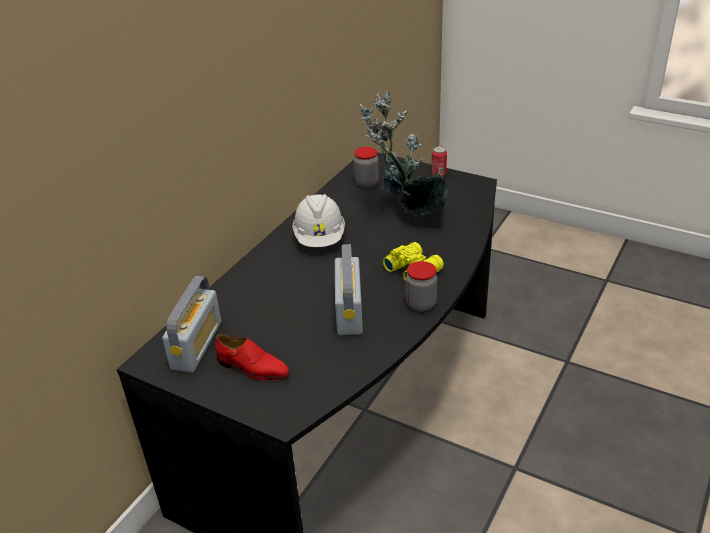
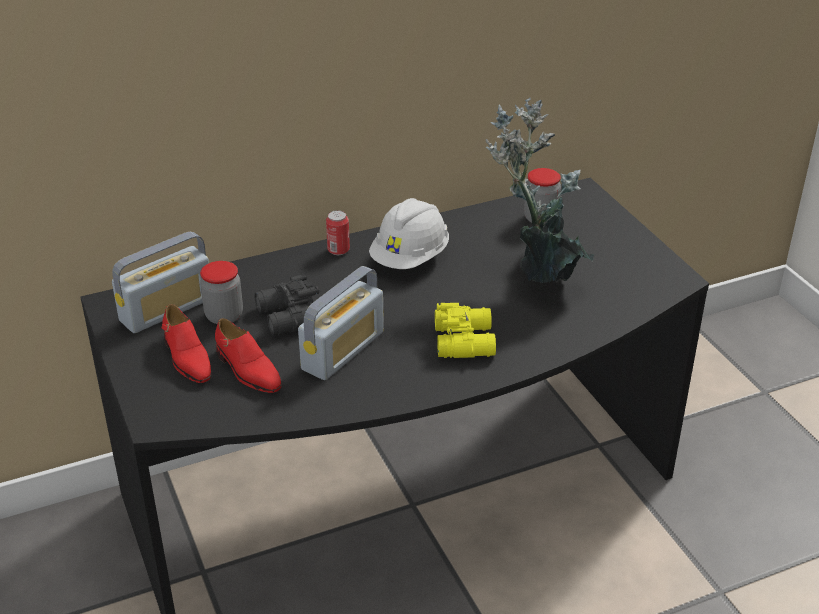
camera: 35 degrees right, 0 degrees up
(289, 308) = (289, 317): none -> black binoculars
(304, 354) = (248, 371): none -> red shoe
(421, 304) = (424, 383): jar -> jar (224, 316)
(438, 174) = (641, 245): can -> can (338, 250)

